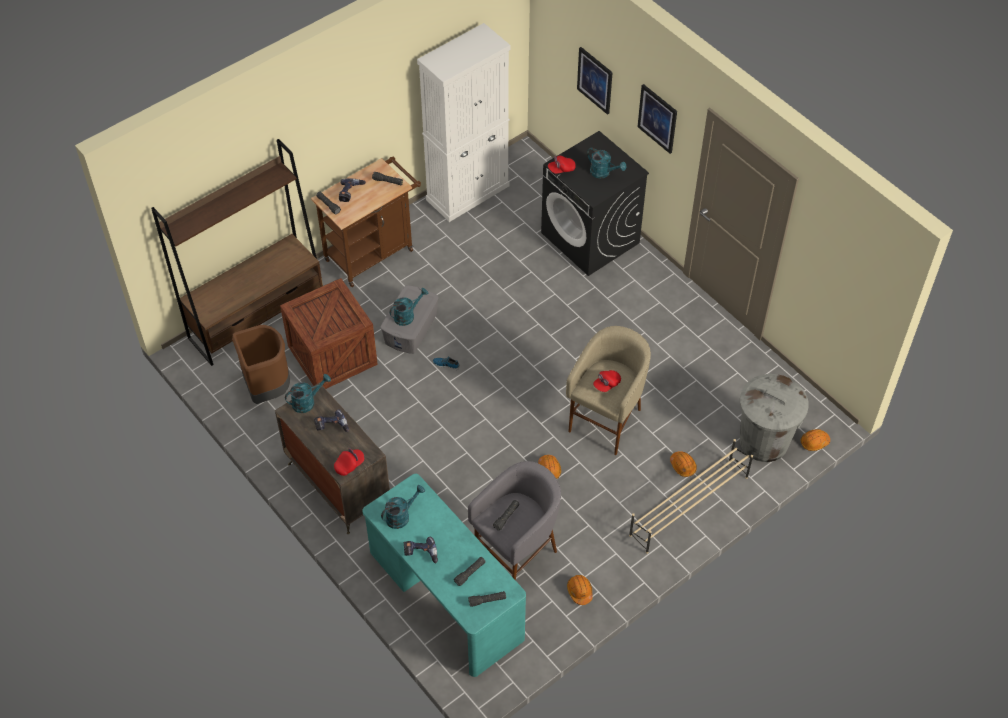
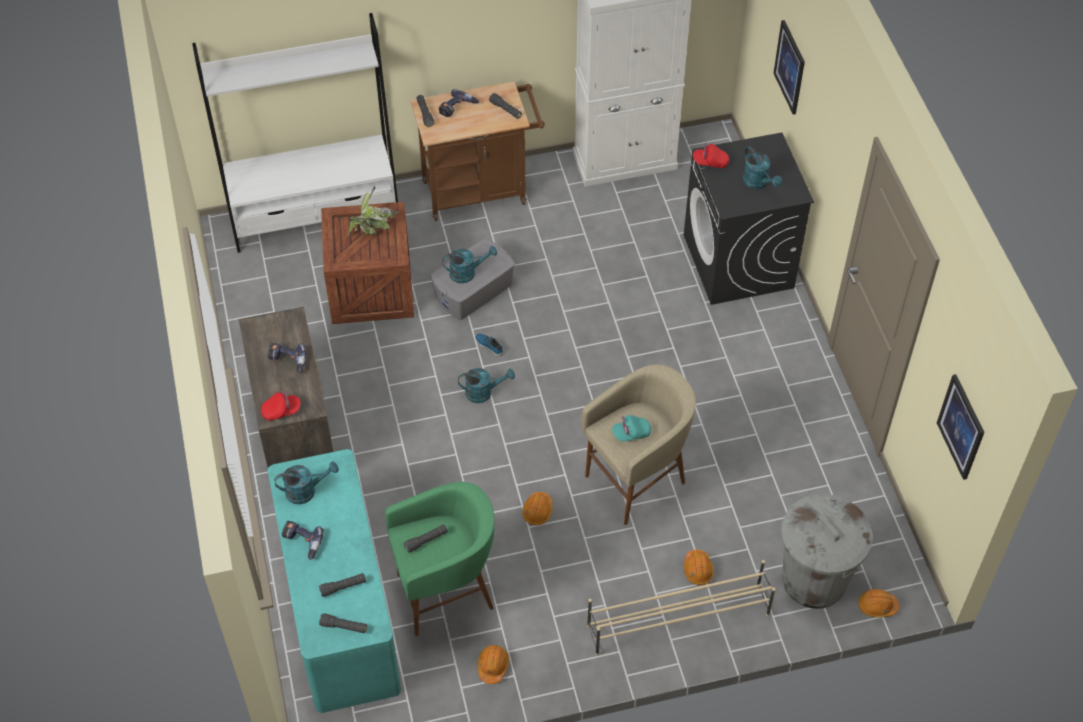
camera: 25 degrees right, 0 degrees up
(258, 317) = (316, 218): brown bookcase -> white bookcase
(268, 390) = (281, 301): brown trash can -> none
(307, 402) = (278, 323): turquoise watering can -> turquoise watering can (484, 392)
(328, 307) = (372, 229): none -> potted plant
(517, 555) = (446, 594): grey stool -> green stool
(606, 384) = (631, 433): red cap -> turquoise cap
(657, 118) = (832, 134): picture -> picture (961, 427)

